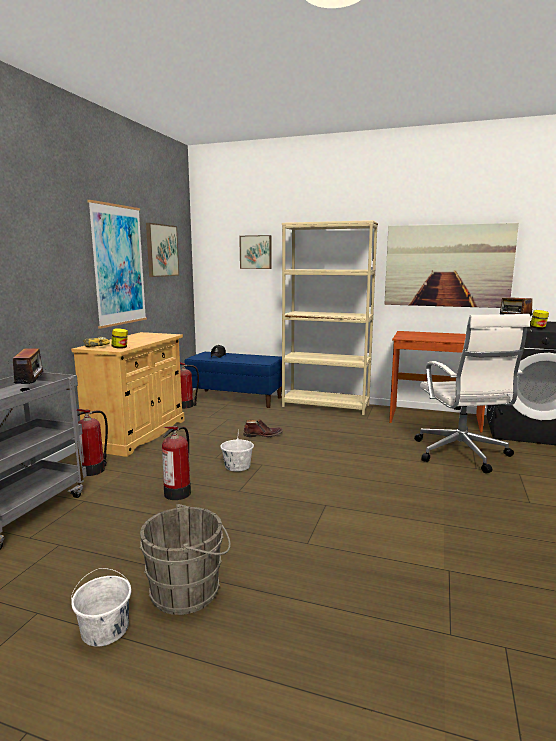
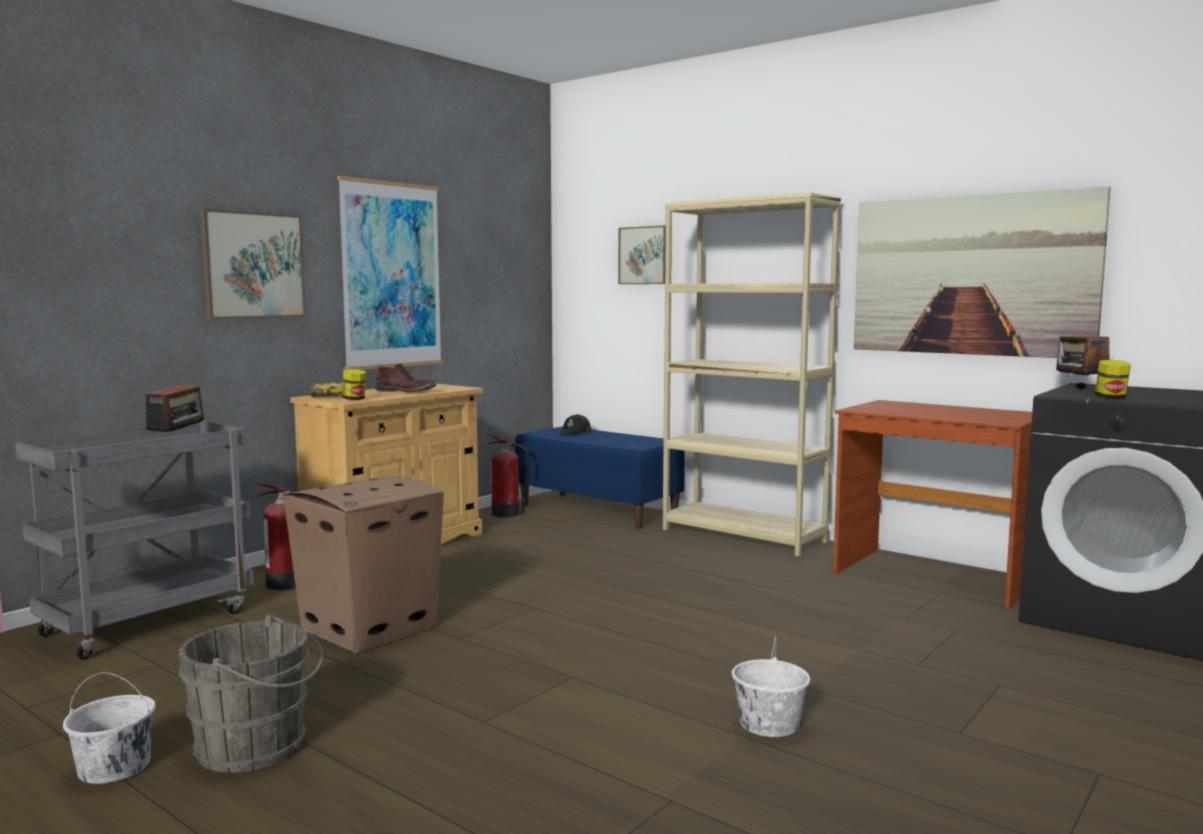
camera: 20 degrees right, 5 degrees down
(161, 250) = (483, 254): picture -> picture (253, 265)
(178, 492) = (370, 627): fire extinguisher -> cardboard box
(237, 466) = (494, 605): white bucket -> white bucket (769, 724)
(263, 435) = (583, 567): brown boot -> brown boot (406, 391)
(461, 454) = (916, 639): white office chair -> none

